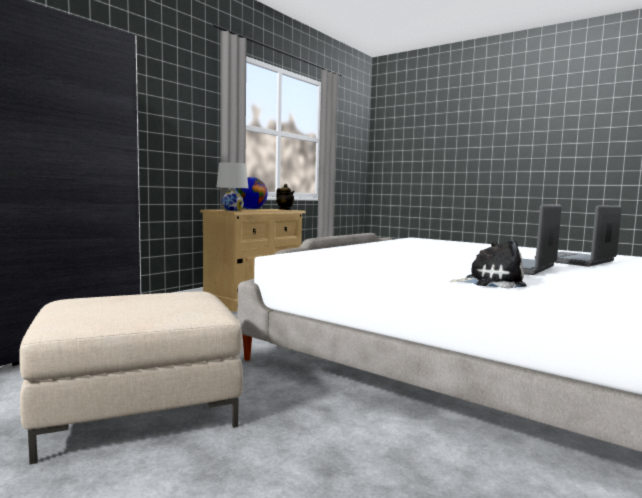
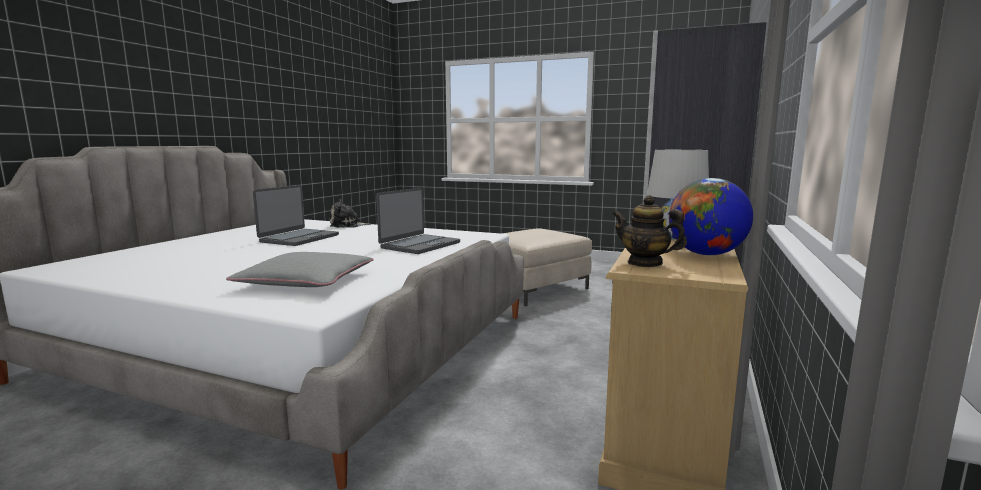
camera: 165 degrees right, 5 degrees up
(437, 244) = (306, 281): none -> grey pillow
(576, 261) = (199, 254): laptop -> laptop (419, 245)

